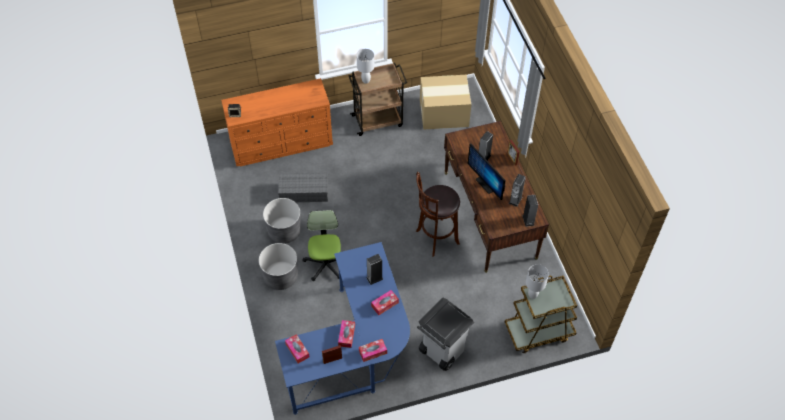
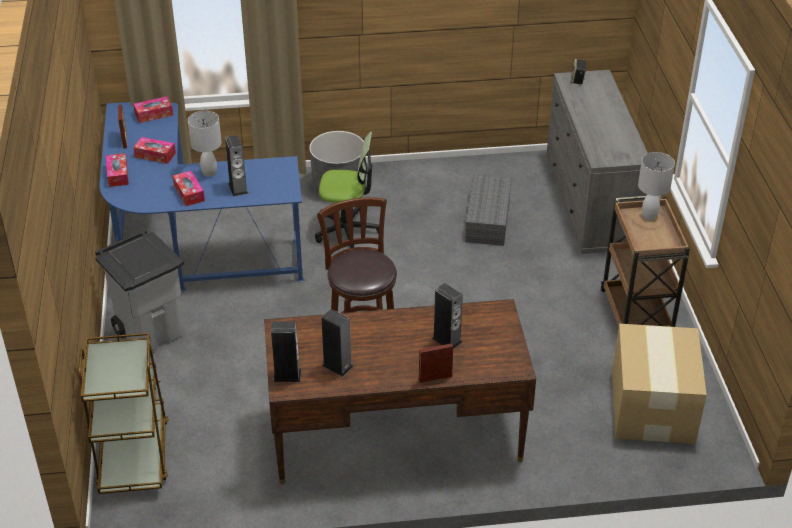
camera: 100 degrees right, 15 degrees down
(282, 144) = (590, 204): orange dresser -> grey dresser
(284, 231) = (417, 195): grey planter -> none
(486, 184) = (384, 333): monitor -> none
(532, 295) = (131, 349): white table lamp -> white table lamp (209, 172)

